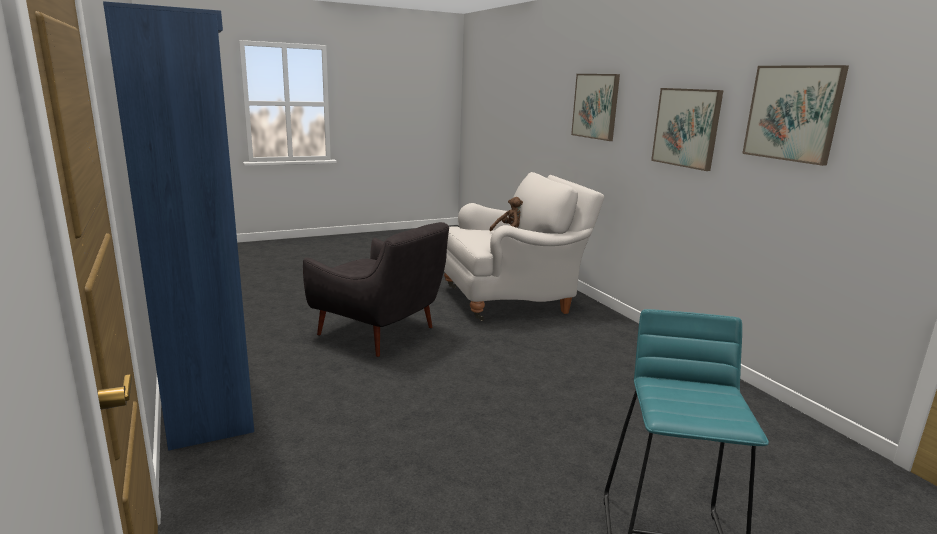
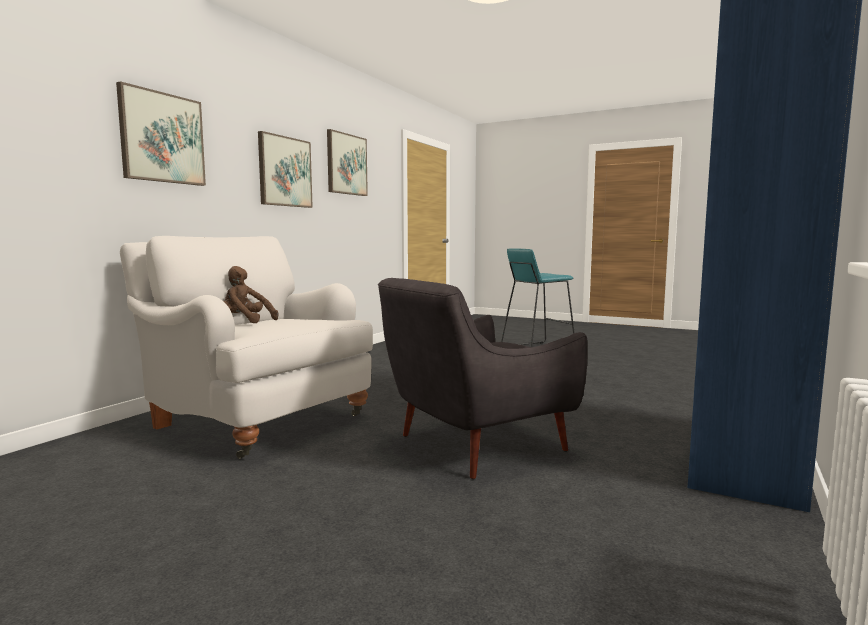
camera: 125 degrees left, 10 degrees down
(380, 333) = (474, 445): grey armchair -> grey armchair turned 120 degrees counterclockwise

